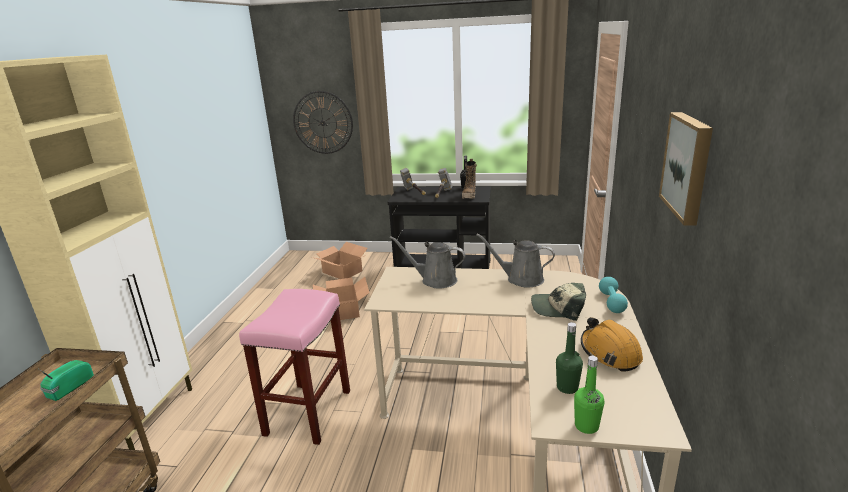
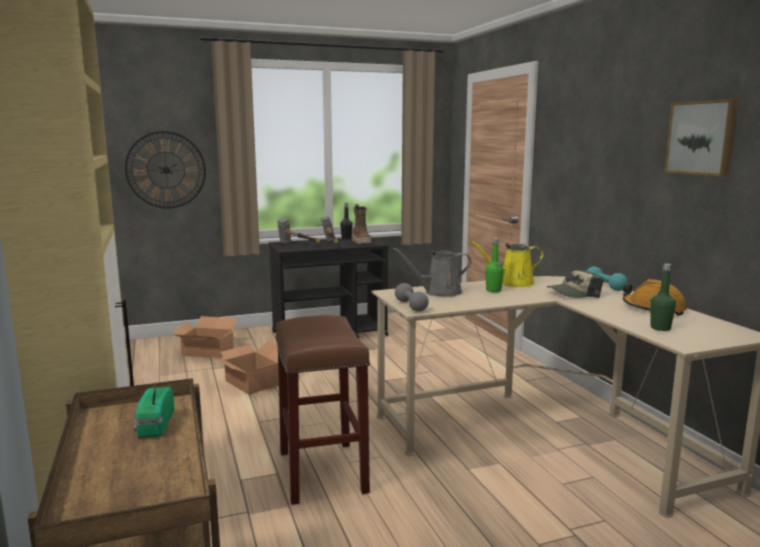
camera: 30 degrees left, 10 degrees down
(308, 411) = (321, 471): pink stool -> brown stool
(385, 295) = (411, 306): none -> grey dumbbell
(521, 279) = (512, 283): grey watering can -> yellow watering can
(586, 426) = (708, 342): green bottle -> green bottle (493, 290)

